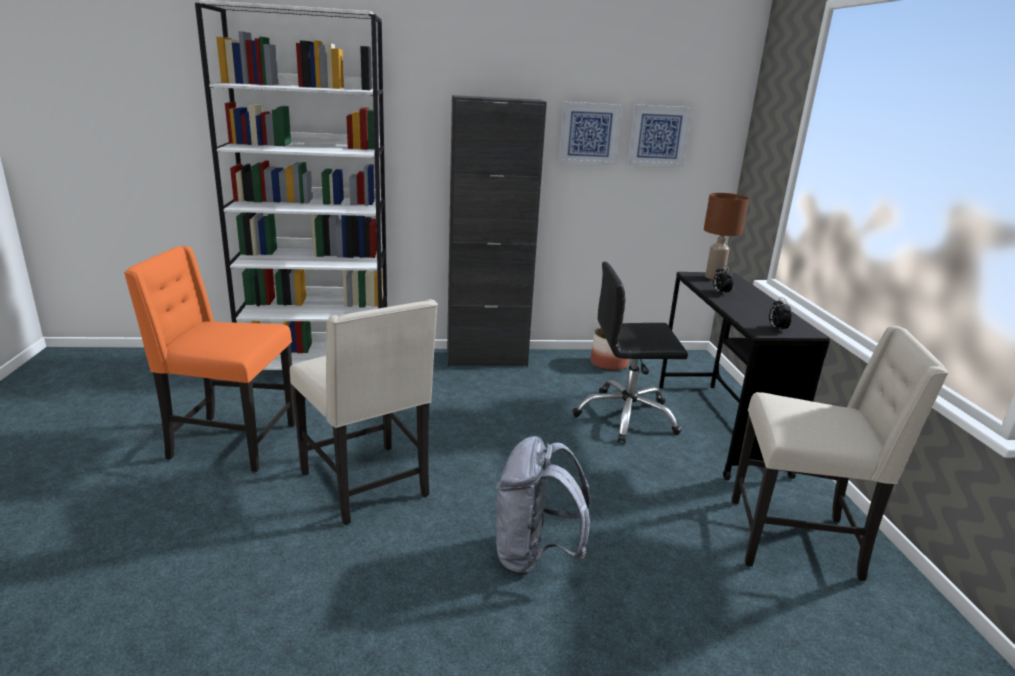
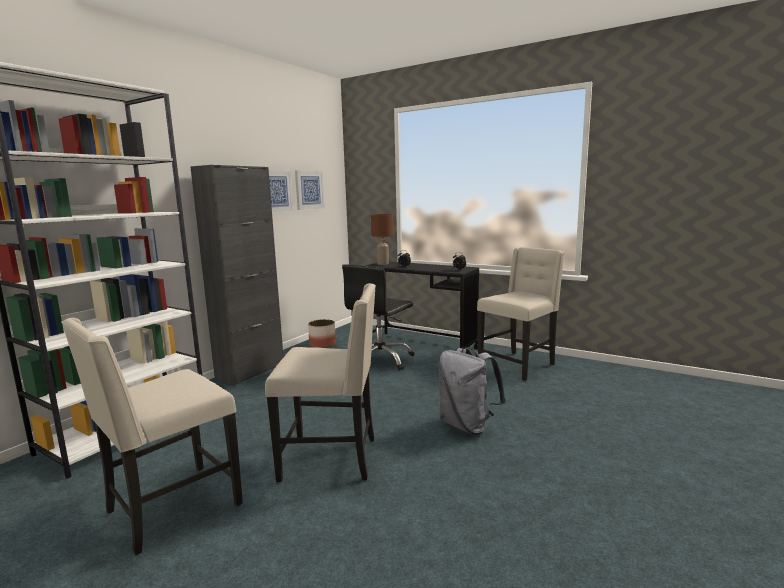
camera: 50 degrees left, 10 degrees down
(230, 442) = (171, 508): orange chair -> beige chair

